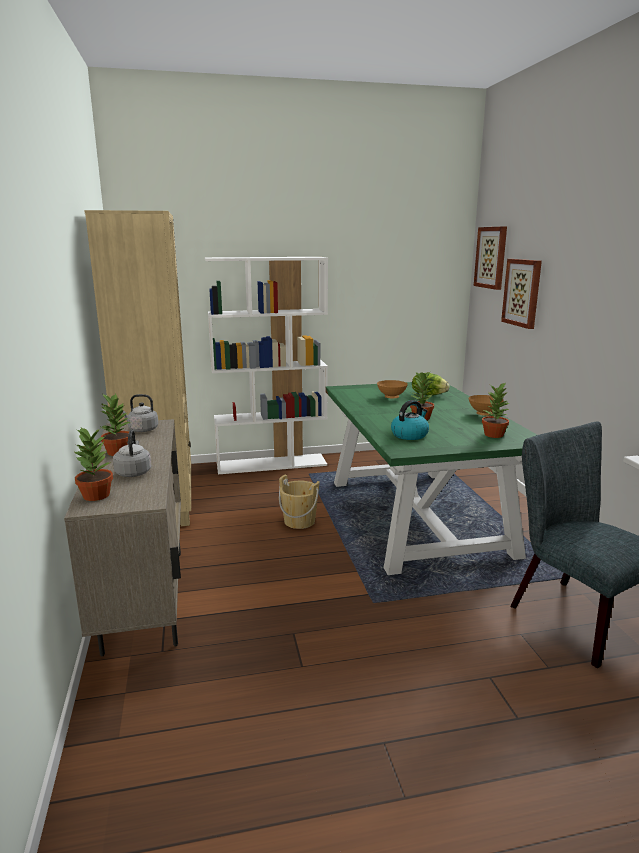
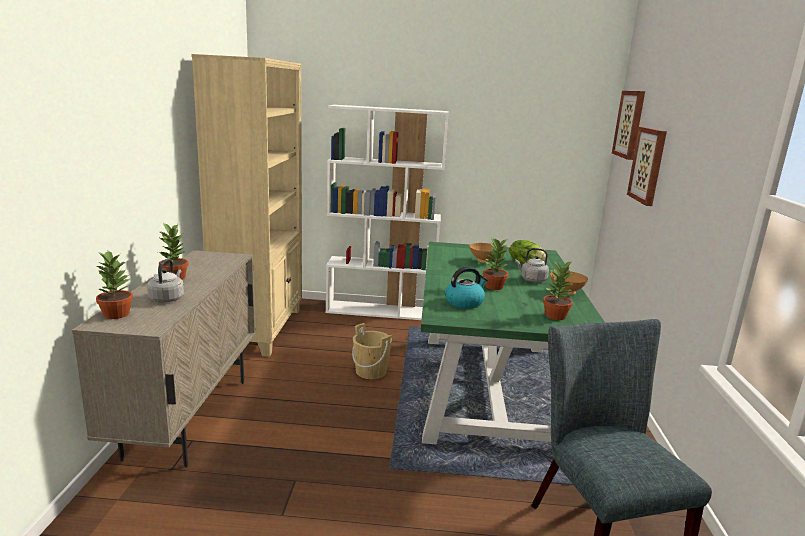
camera: 15 degrees right, 0 degrees up
(141, 429) = (215, 260): grey kettle -> grey kettle (532, 280)

